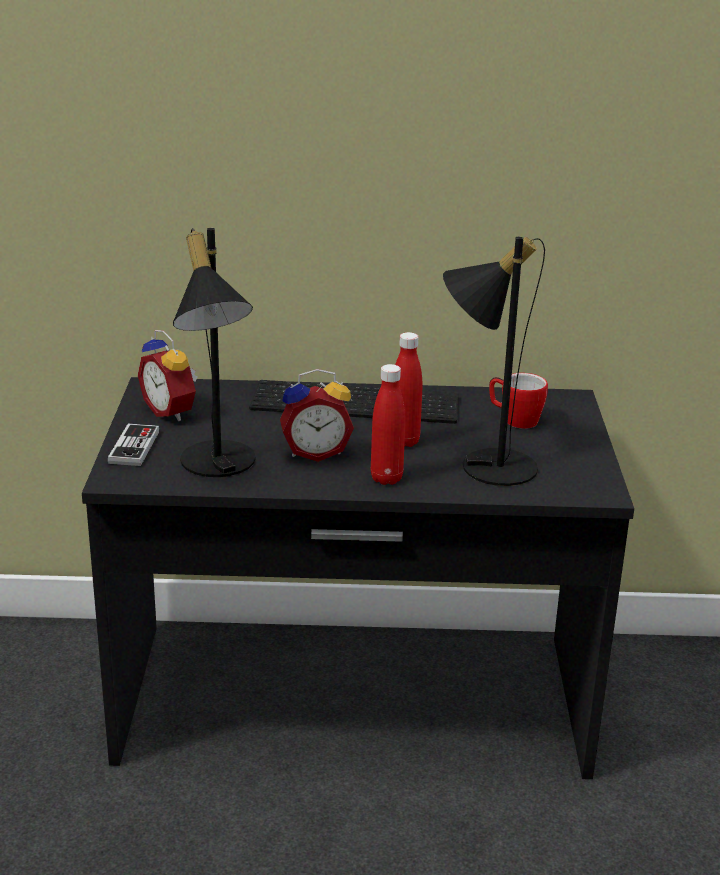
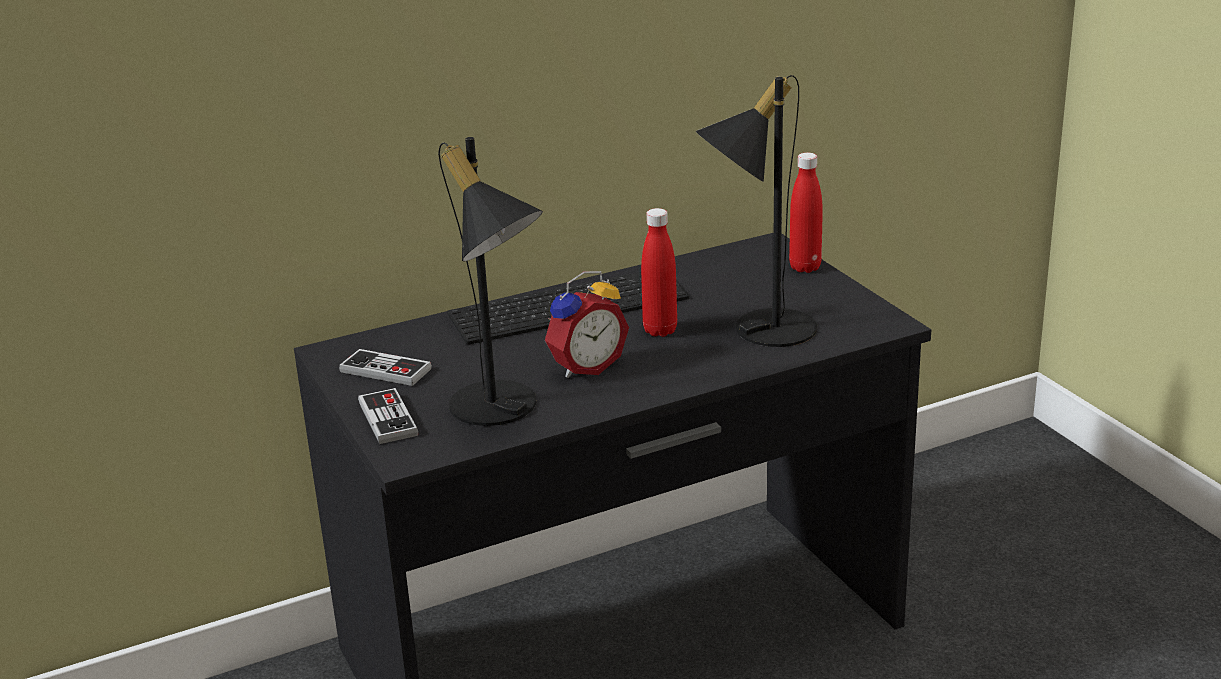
camera: 25 degrees left, 0 degrees up
(172, 412) = (385, 370): alarm clock -> game controller
(386, 478) = (683, 371): red bottle -> red bottle (805, 267)
(514, 420) = (740, 280): mug -> none

